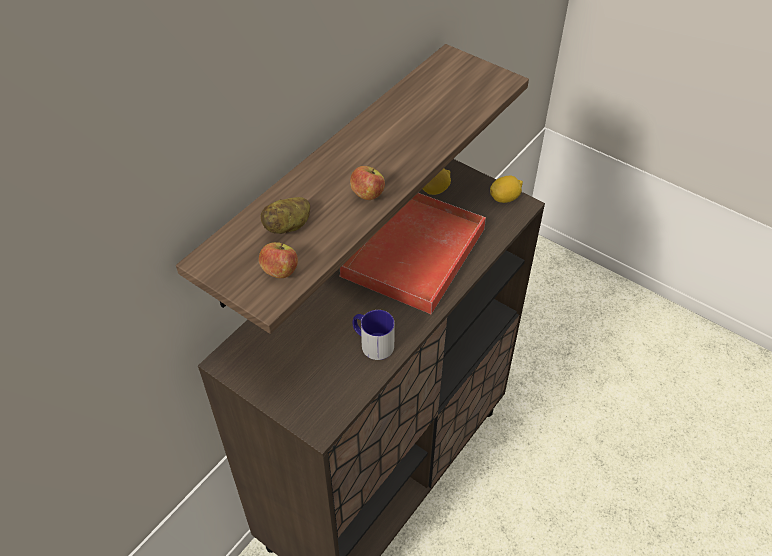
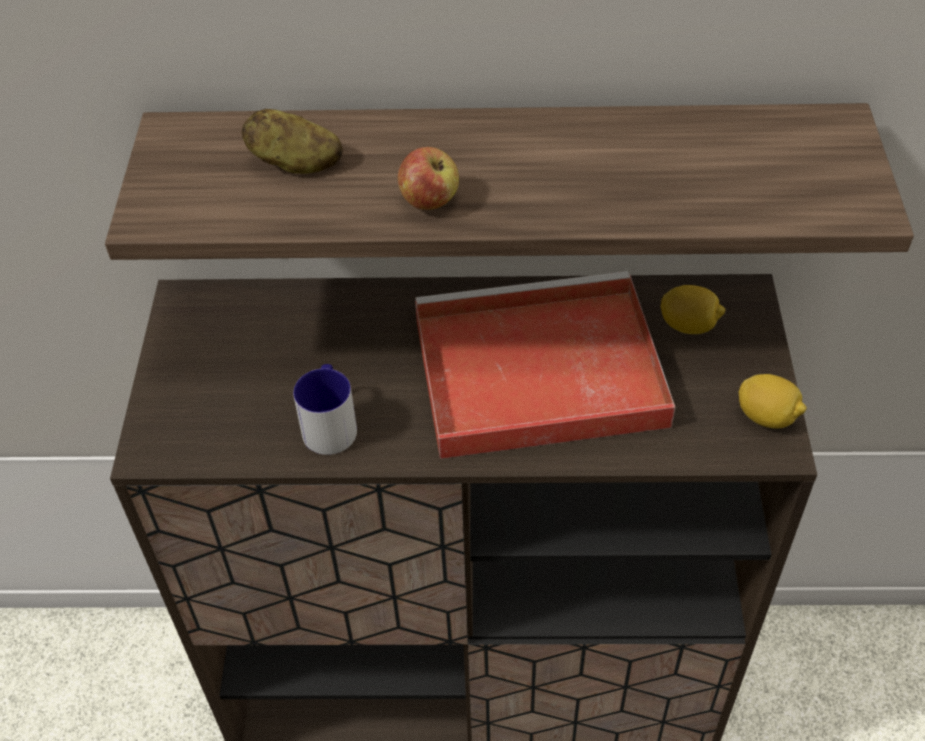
camera: 55 degrees right, 0 degrees up
(279, 271) = (205, 201): apple -> none

